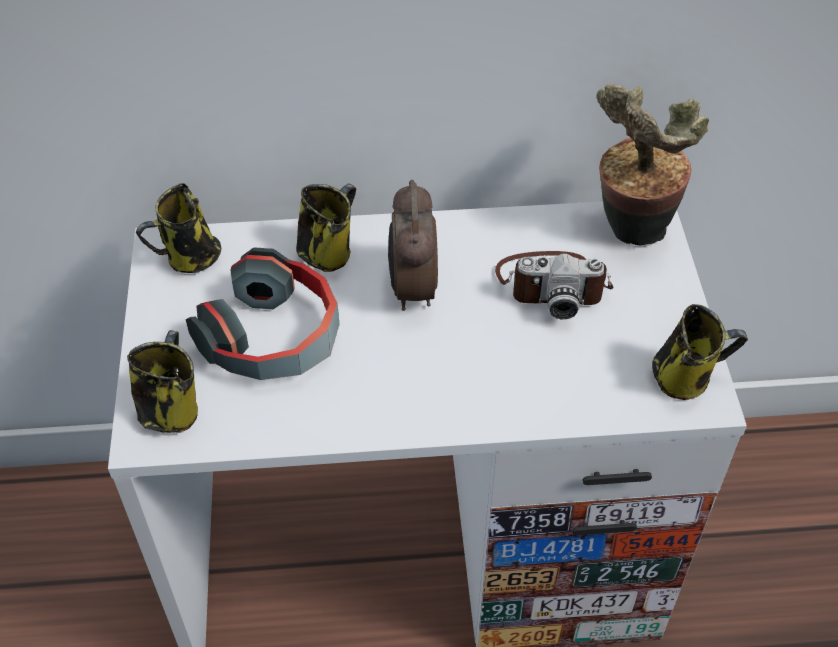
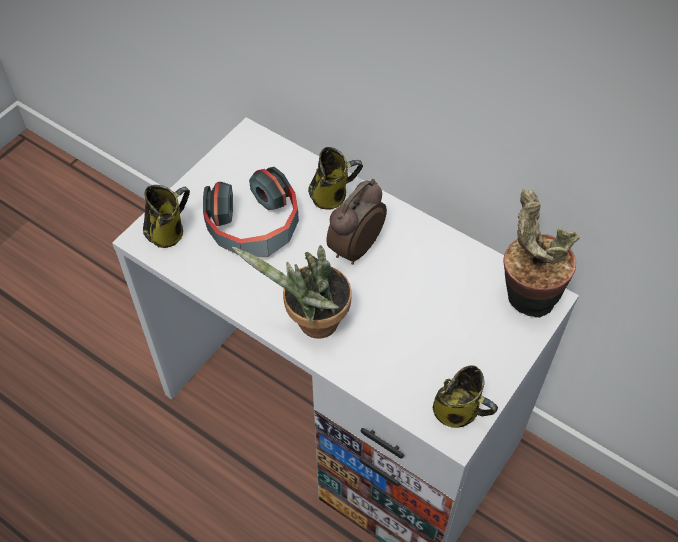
camera: 40 degrees right, 5 degrees up
(189, 258) = (255, 152): mug -> none
(451, 395) = (312, 324): none -> potted plant
(552, 284) = (439, 299): camera -> none

